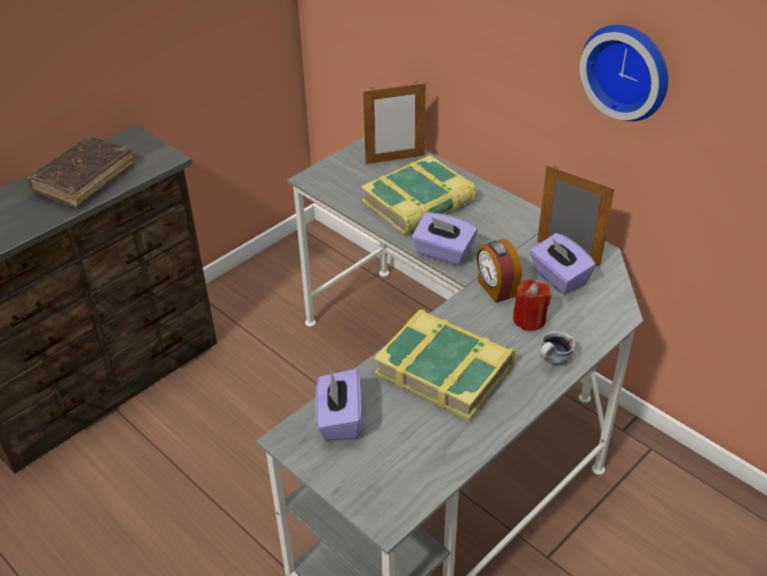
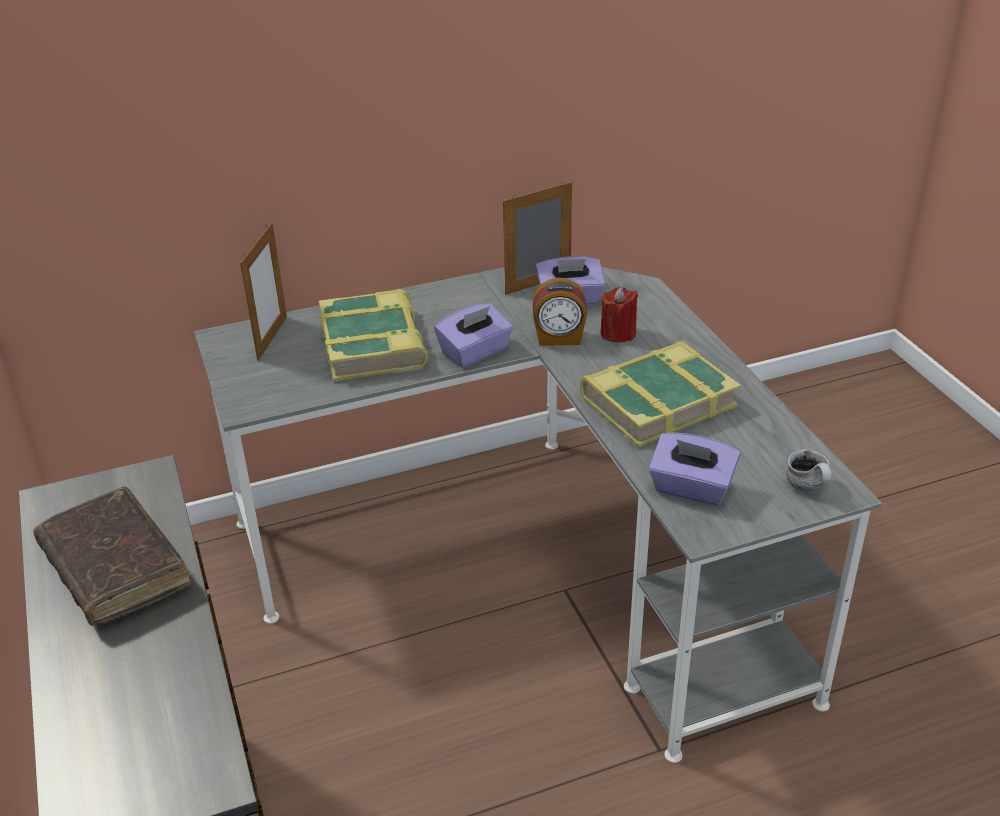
camera: 65 degrees left, 5 degrees down
(553, 361) = (684, 338): mug -> mug (809, 488)
(628, 70) = (516, 69): wall clock -> none

